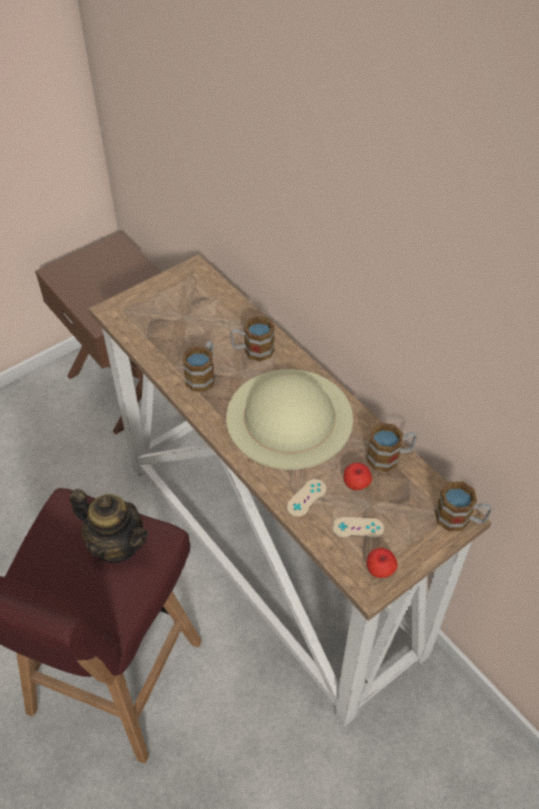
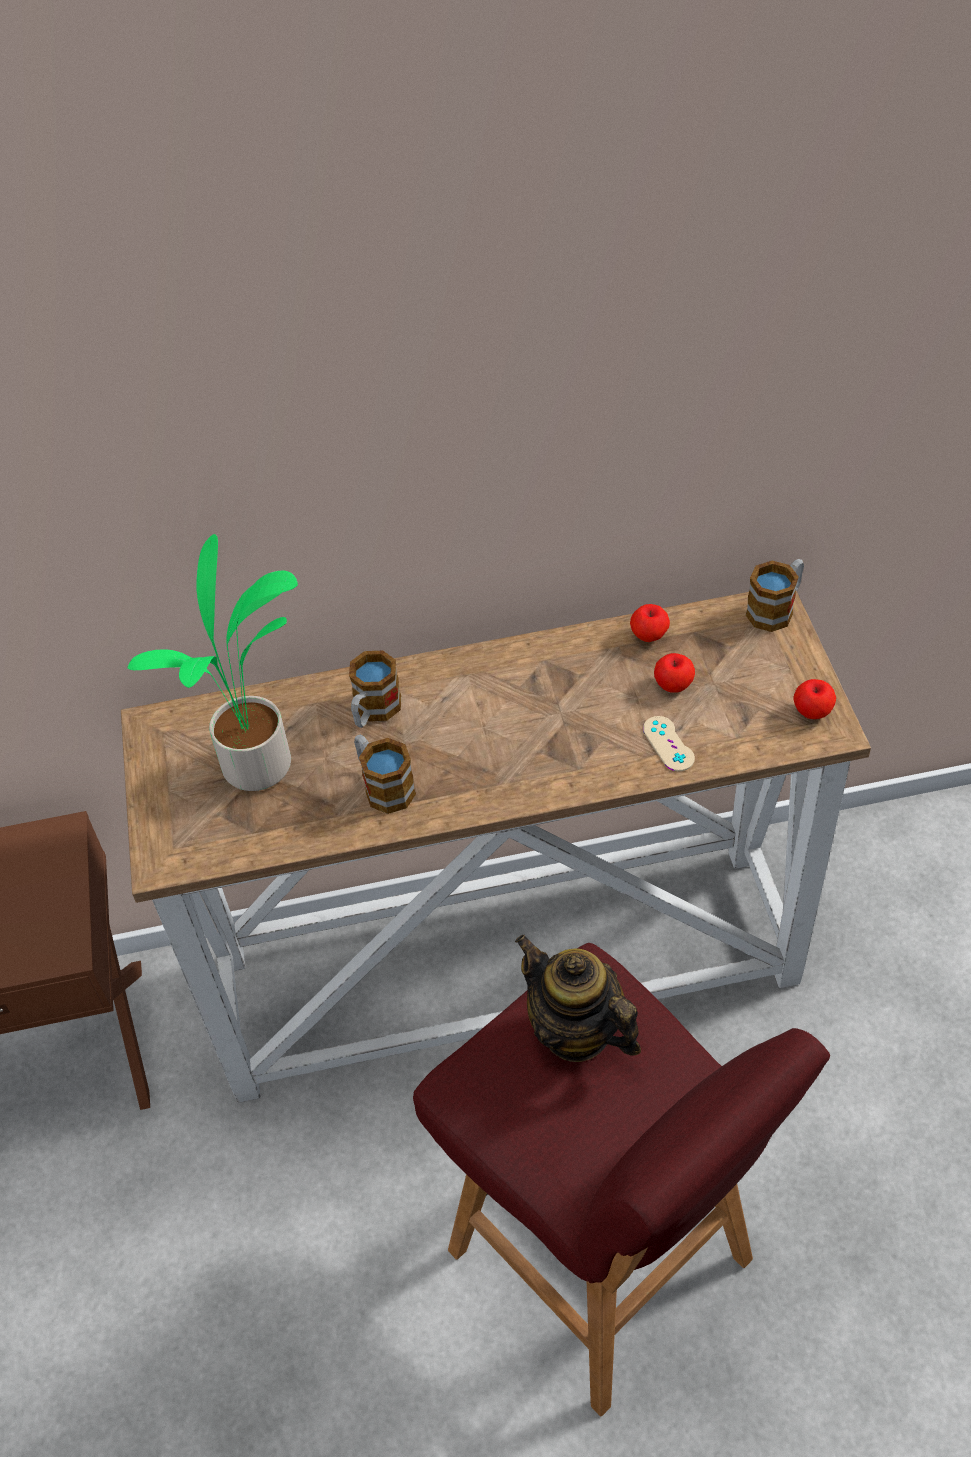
camera: 60 degrees left, 0 degrees up
(116, 544) = (576, 1031): teapot -> teapot turned 105 degrees counterclockwise
(188, 321) = (260, 769): none -> potted plant
(289, 417) = (523, 713): beige hat -> none
(358, 528) = (741, 709): beige game controller -> none
(389, 457) = (649, 636): mug -> apple

